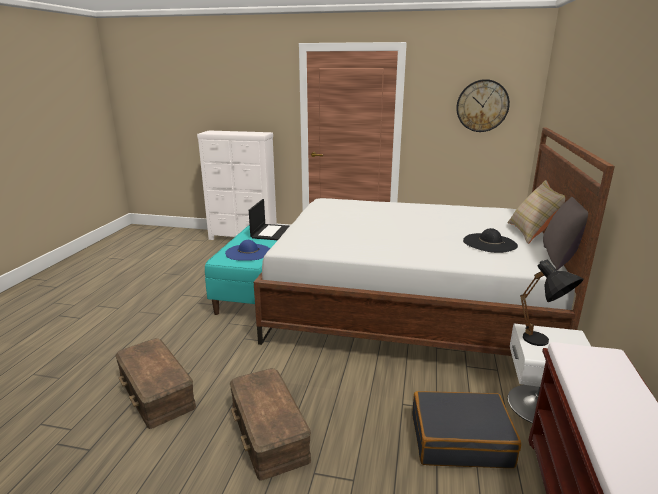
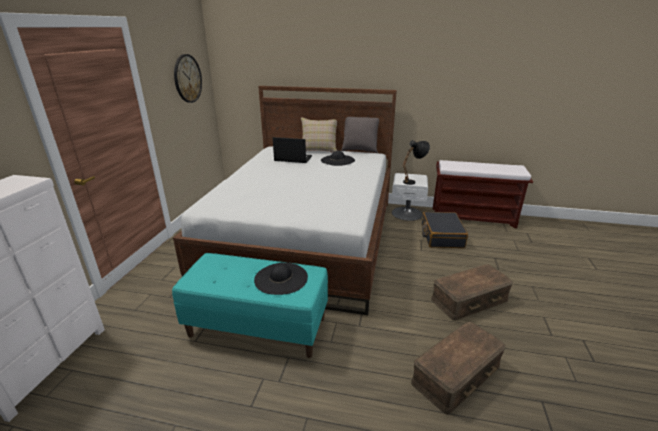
camera: 90 degrees left, 5 degrees up
(248, 252) = (281, 278): blue hat -> black hat
(270, 232) = (216, 268): laptop -> laptop (292, 158)

